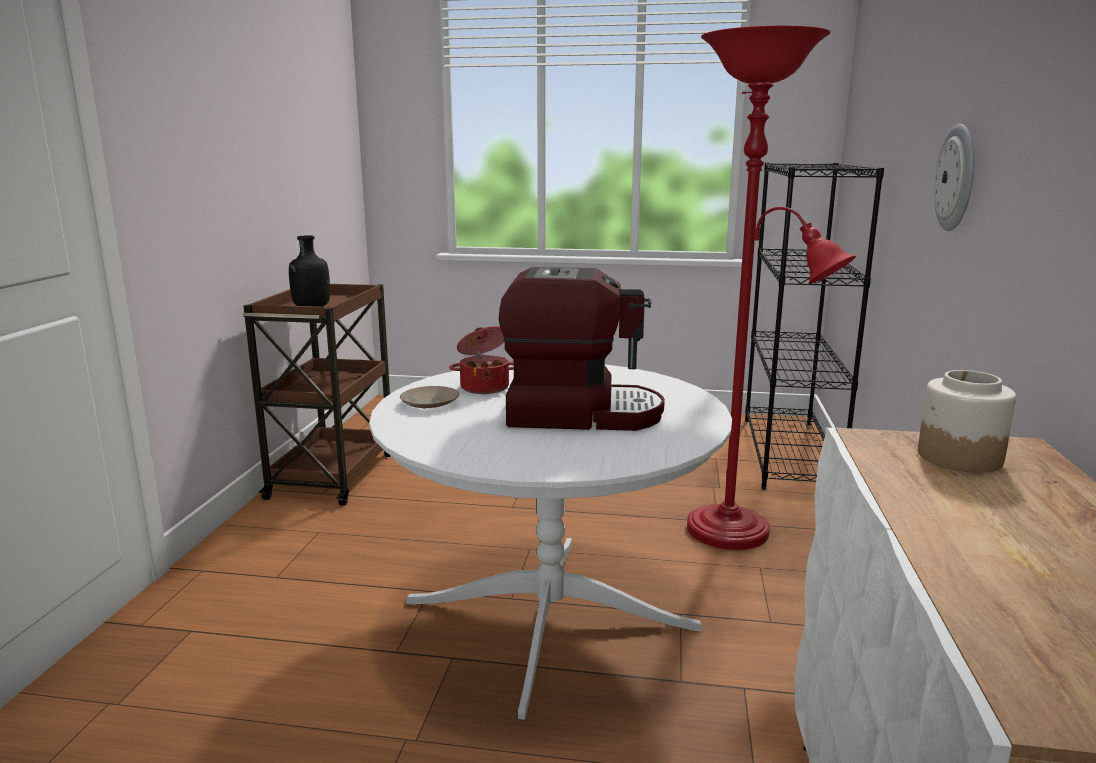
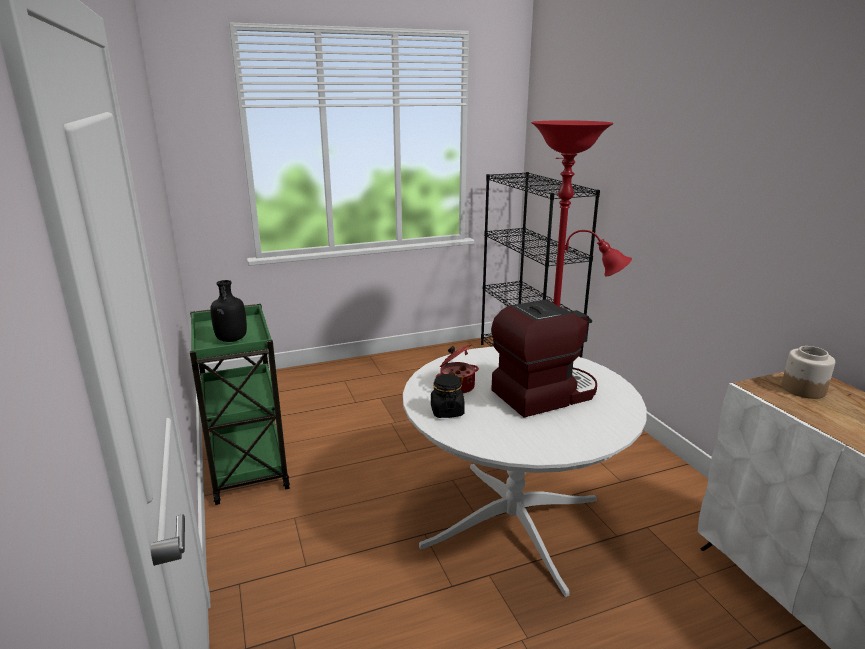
camera: 30 degrees left, 5 degrees up
(333, 474) = (248, 464): brown cart -> green cart
(429, 404) = (447, 411): beige plate -> black jar
(957, 178) = (691, 213): wall clock -> none

